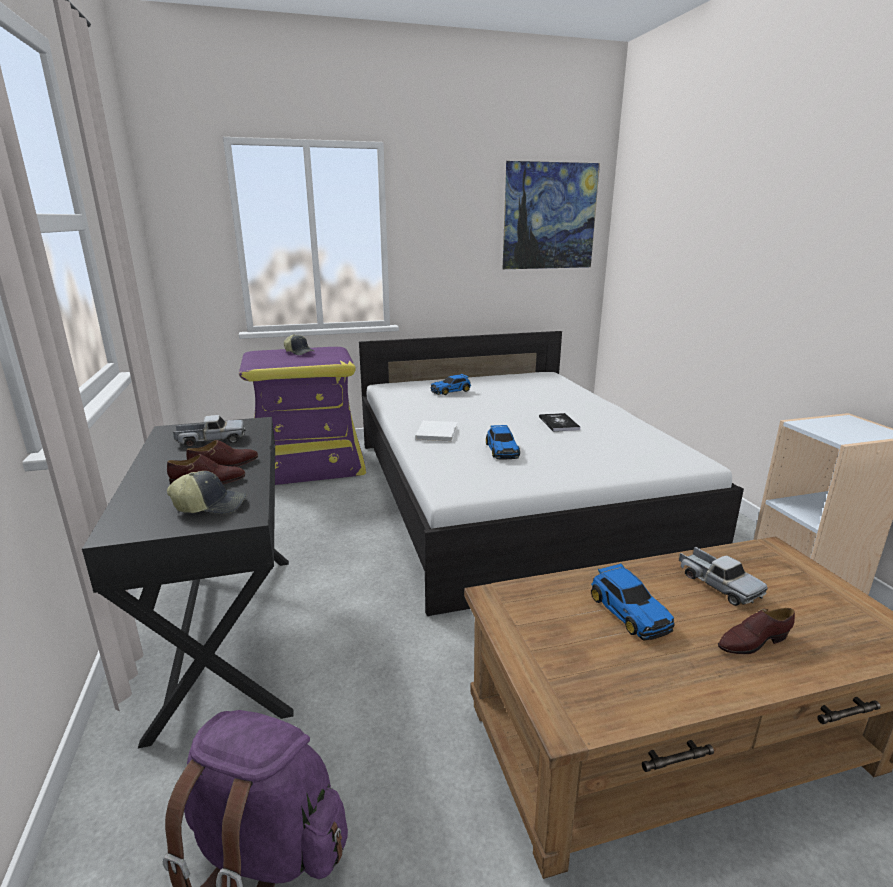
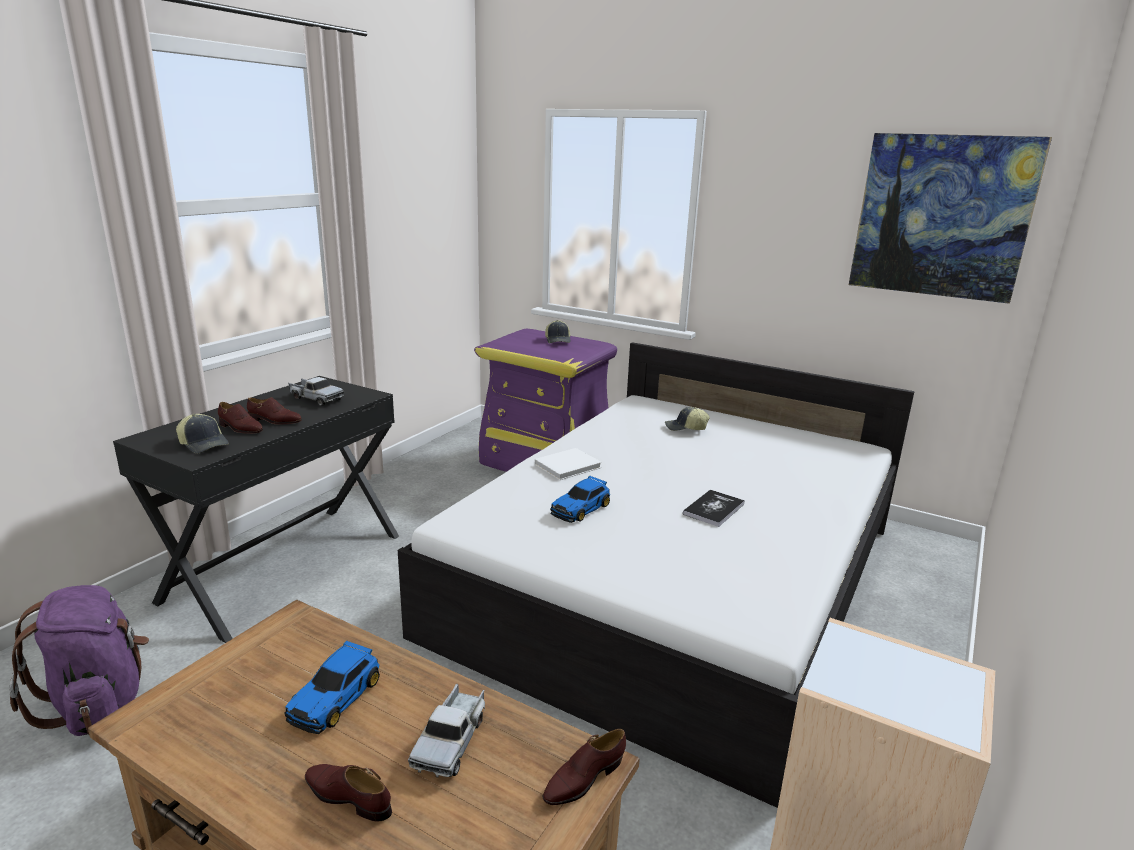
camera: 45 degrees right, 0 degrees up
(451, 391) = (685, 428): toy car -> cap
(785, 557) = (583, 779): none -> brown shoe

